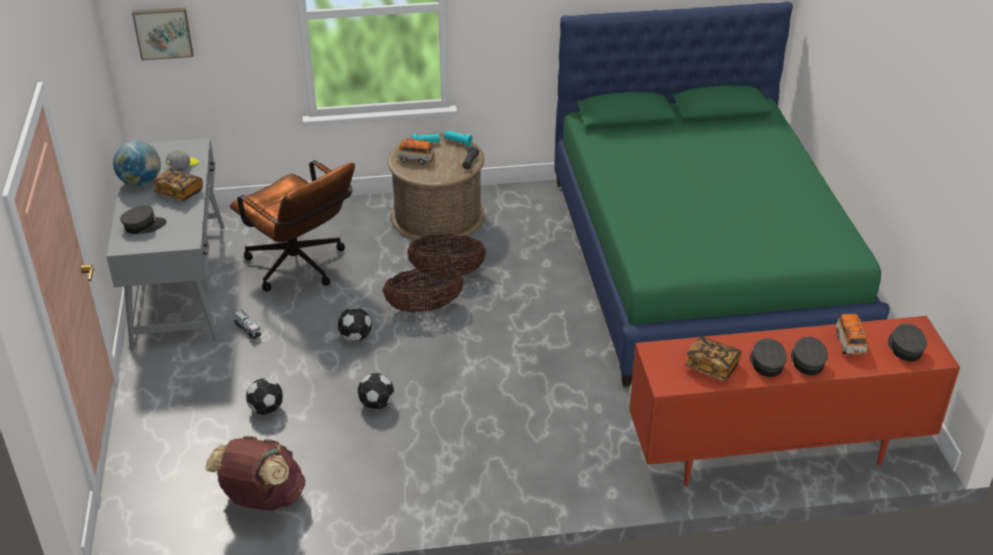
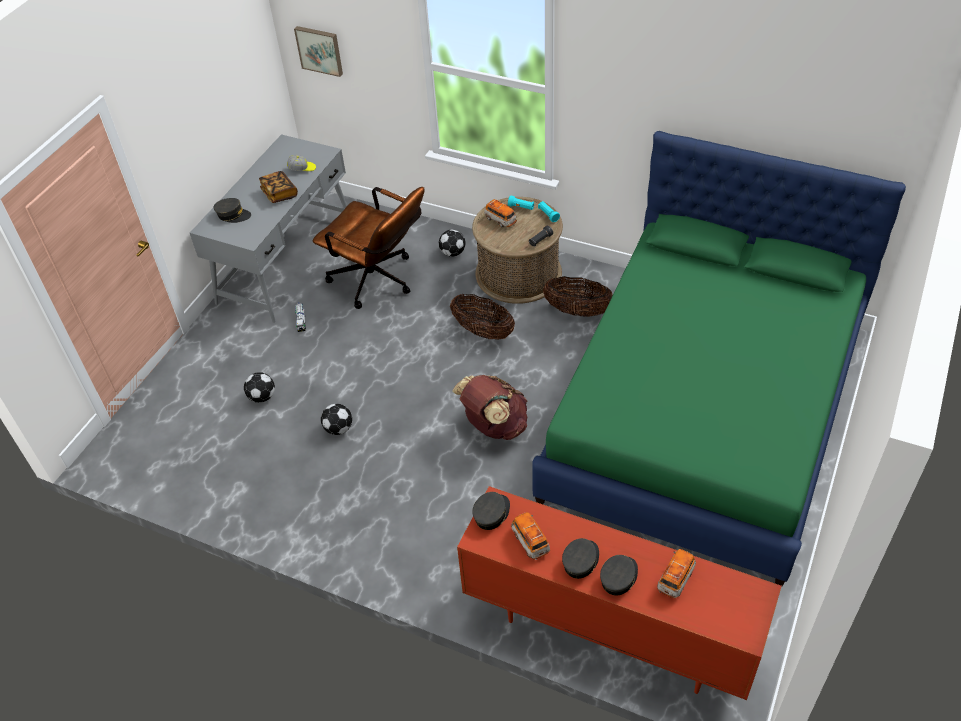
camera: 35 degrees right, 10 degrees up
(141, 182) = (262, 174): globe -> none
(262, 499) = (203, 472): brown backpack -> brown backpack (494, 426)
(301, 268) = (378, 282): brown office chair -> brown office chair turned 45 degrees counterclockwise
(356, 336) = (370, 361): football -> football (453, 253)
(424, 307) = (440, 356): basket -> basket (577, 311)
(711, 367) = (530, 541): book -> toy car
(904, 348) = (725, 610): grey cap -> grey cap (491, 514)

